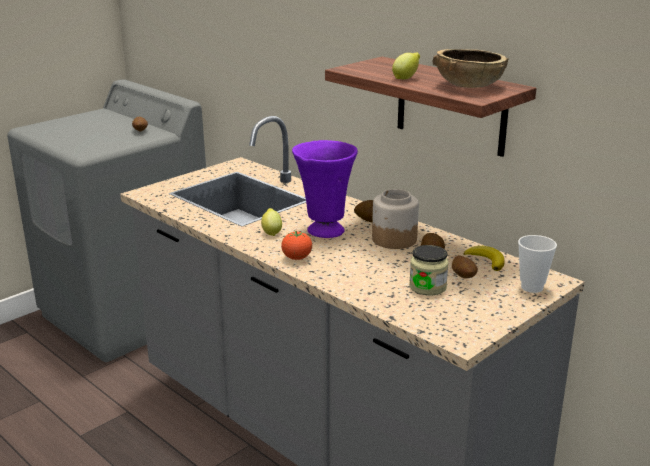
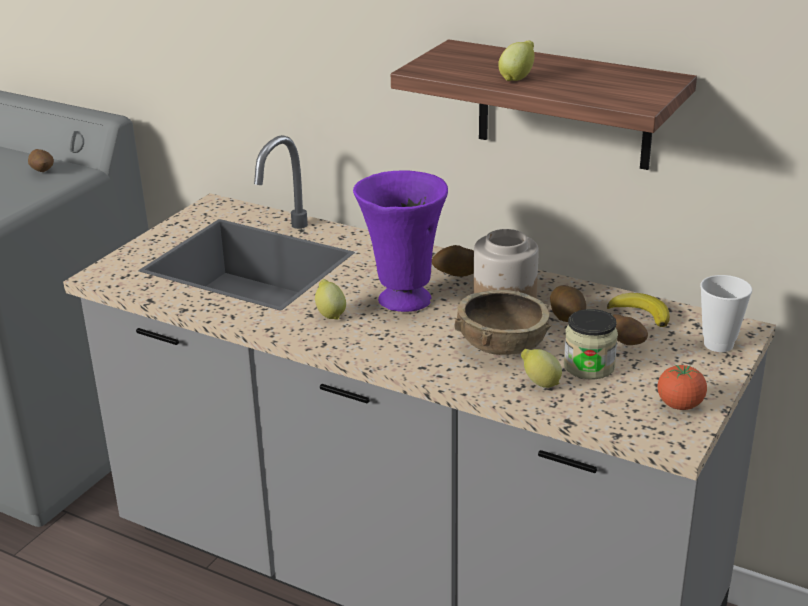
camera: 15 degrees left, 5 degrees up
(297, 258) = (389, 350): tomato -> tomato (679, 405)
(386, 292) = (540, 383): none -> lemon
(468, 86) = (610, 83): brown bowl -> brown bowl (501, 346)

